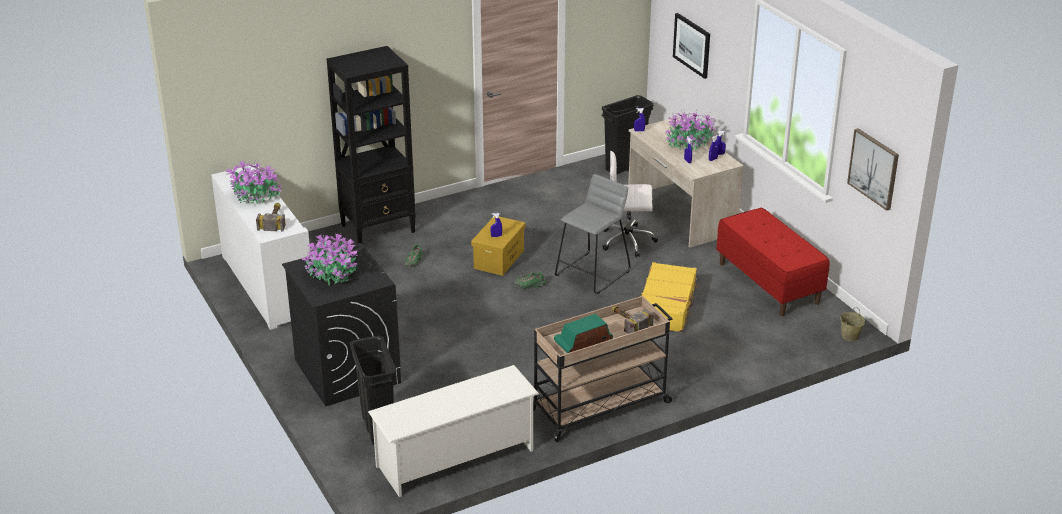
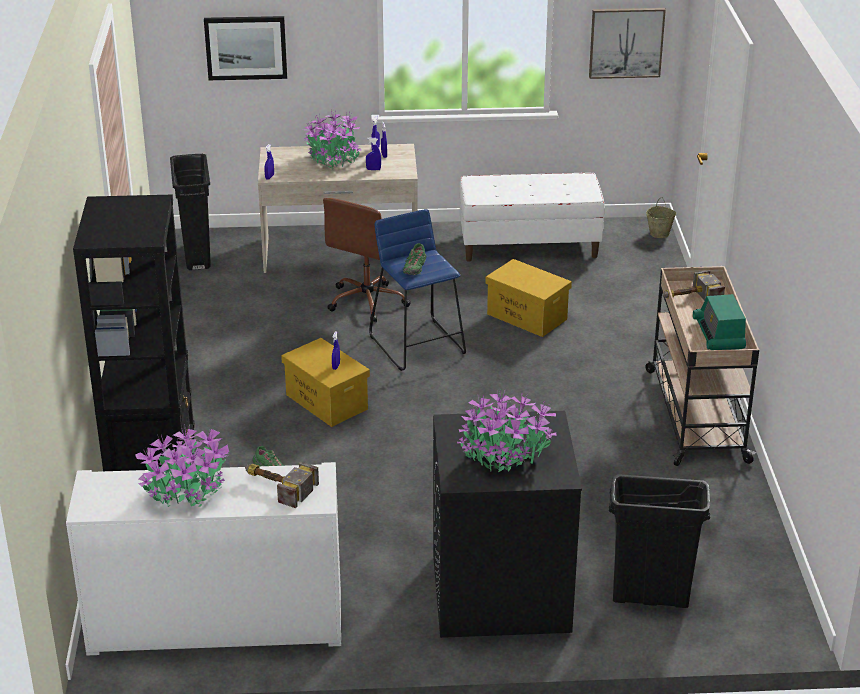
camera: 65 degrees left, 0 degrees up
(456, 458) = (746, 546): white shoe rack -> none
(530, 285) = (408, 395): green shoe -> green shoe (415, 268)
(592, 273) = (418, 344): grey stool -> blue stool
(628, 241) = (368, 301): white office chair -> brown office chair
(667, 306) = (526, 316): yellow suitcase -> yellow storage box
(769, 283) = (529, 245): red bench -> white bench

